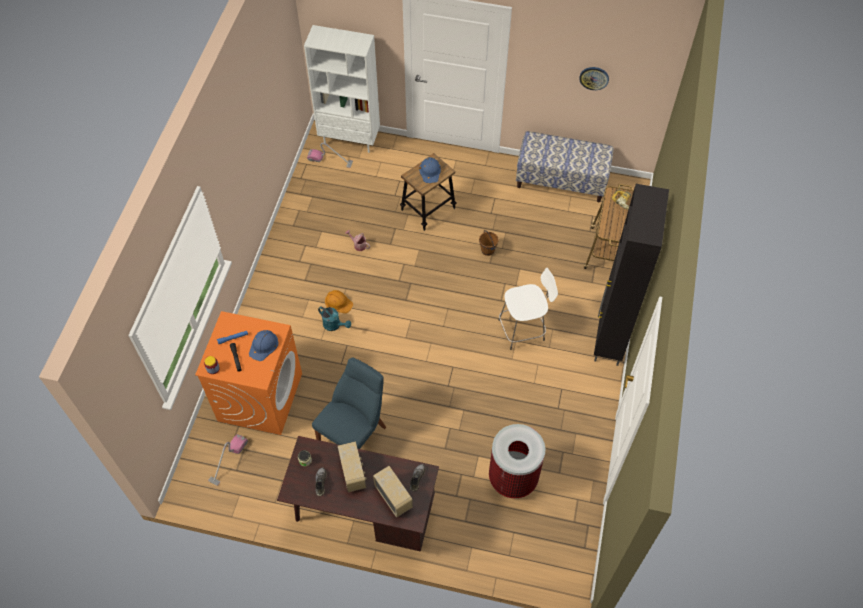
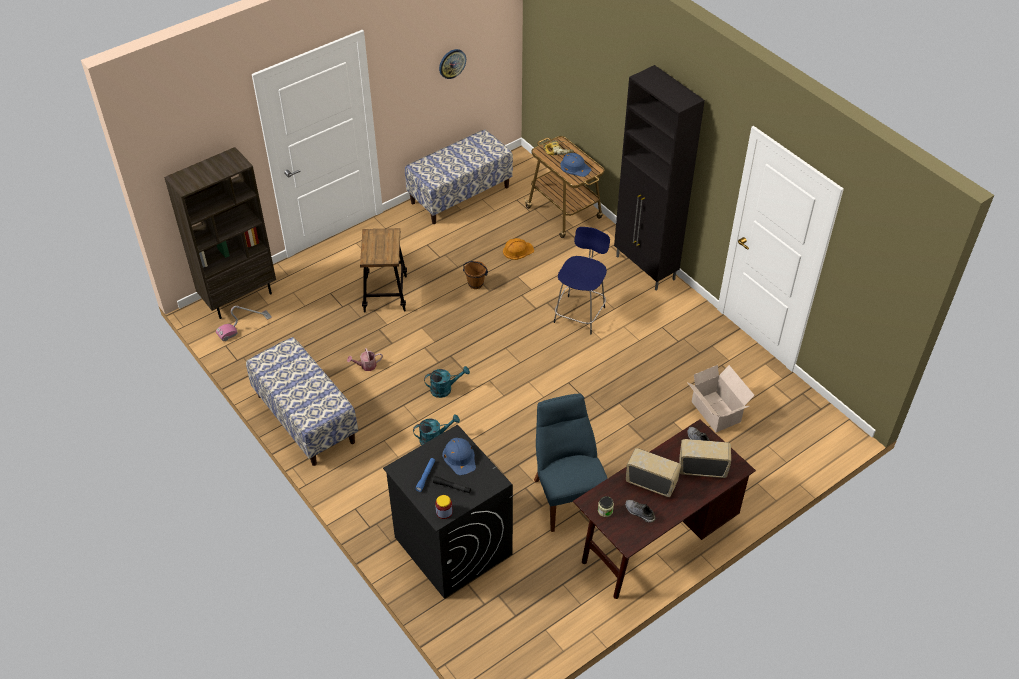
camera: 50 degrees left, 10 degrees down
(228, 460) = (498, 616): vacuum cleaner -> none
(260, 396) = (452, 545): orange washing machine -> black washing machine
(288, 246) = (305, 419): none -> bench
(338, 302) = (412, 420): orange hard hat -> orange hard hat (517, 250)
(350, 140) = (239, 297): white bookcase -> brown bookcase
(380, 301) = (445, 389): none -> turquoise watering can
(430, 171) = (380, 243): blue hard hat -> blue hard hat (575, 167)
(512, 478) = (716, 413): trash can -> cardboard box
(523, 329) = (580, 313): white stool -> blue stool

